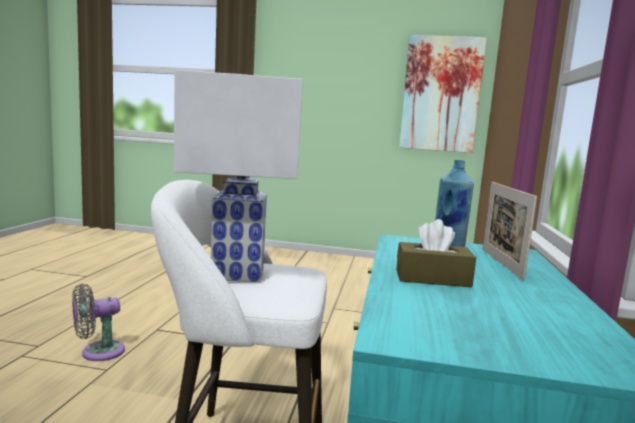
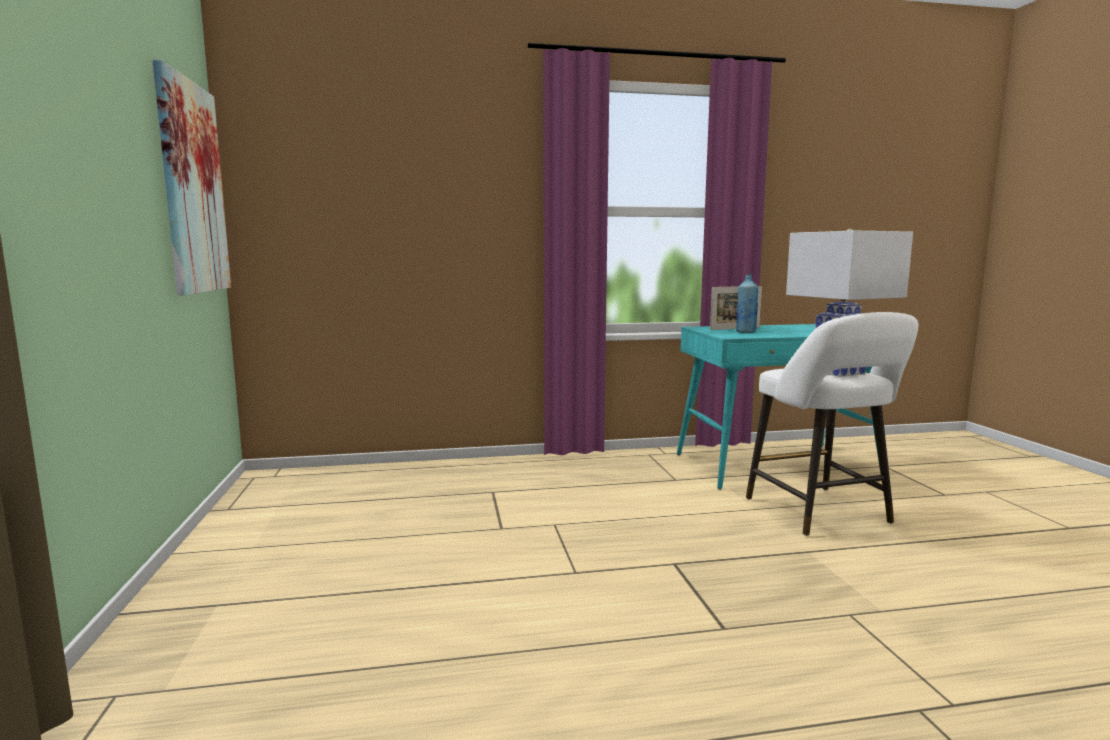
camera: 110 degrees left, 0 degrees up
(98, 352) = (839, 642): grey fan -> none
(432, 278) = (796, 332): brown tissue box -> none

